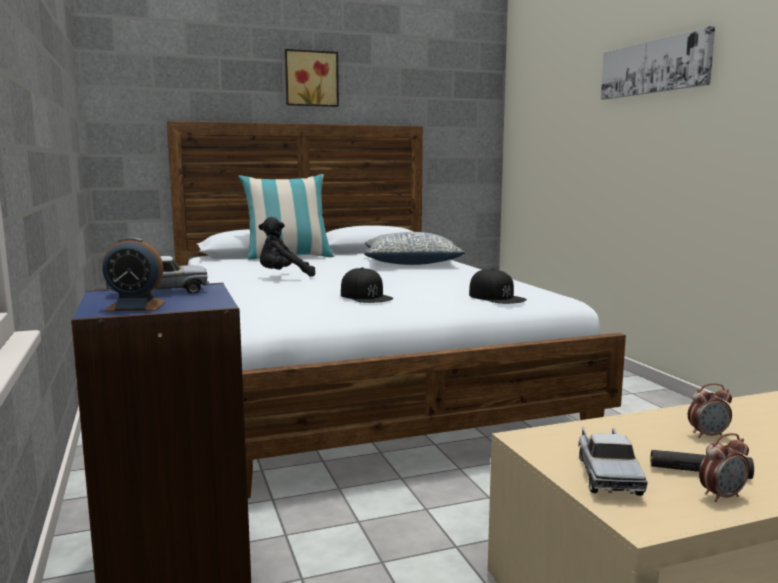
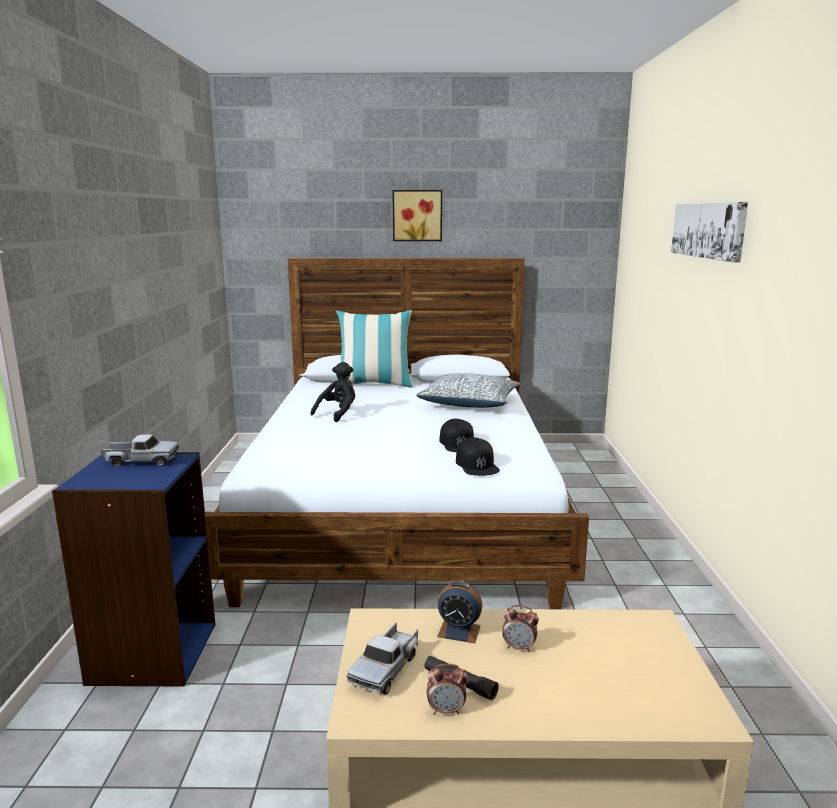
camera: 20 degrees right, 5 degrees up
(135, 306) = (104, 479): alarm clock -> alarm clock (459, 631)
(284, 276) = (338, 413): black plush toy -> black plush toy turned 120 degrees clockwise
(366, 296) = (367, 450): black cap -> black cap (458, 443)

